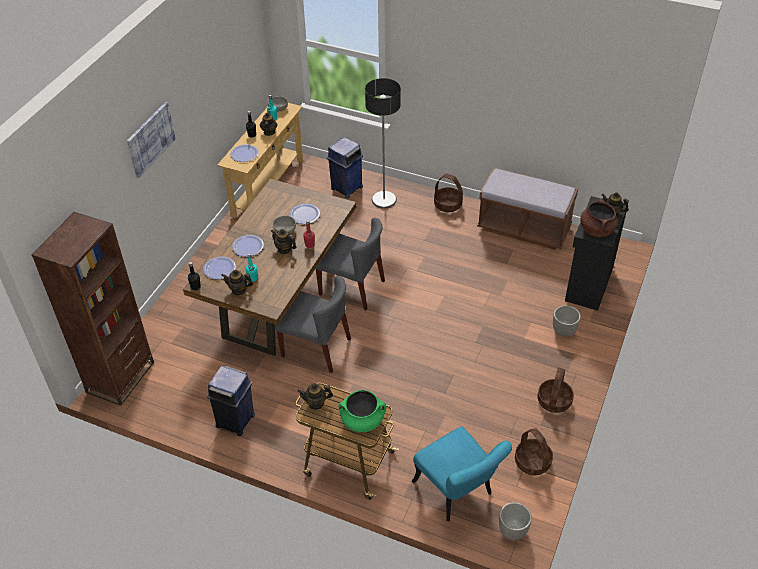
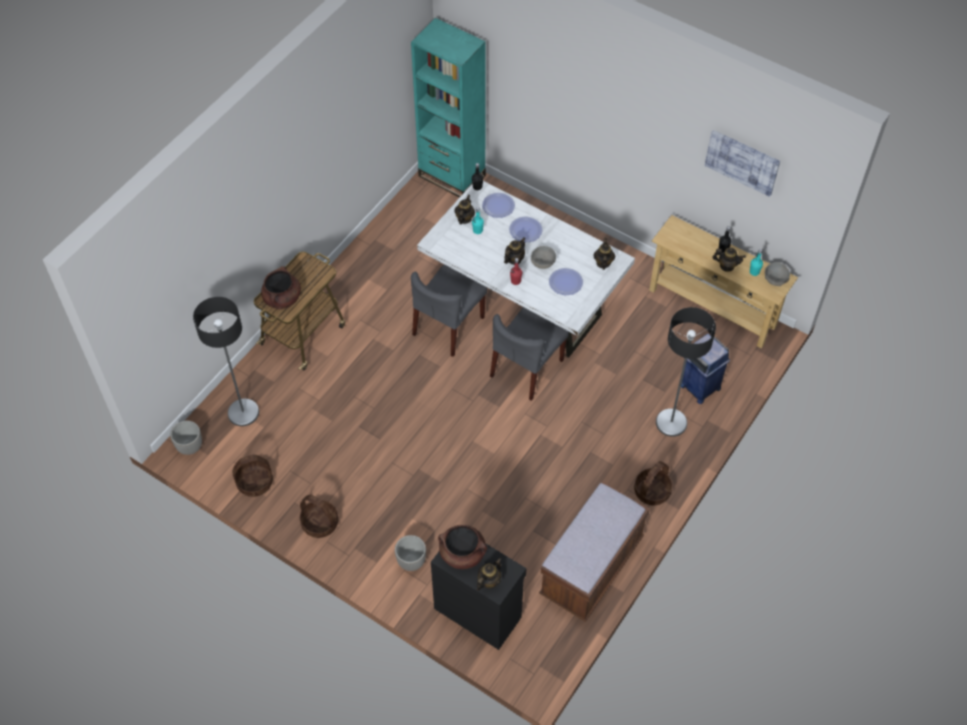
camera: 100 degrees right, 10 degrees up
(120, 377) = (452, 176): brown bookcase -> turquoise bookcase
(150, 139) = (598, 99): picture -> picture (742, 162)
(236, 421) = (376, 256): blue trash can -> none
(244, 154) = (687, 240): plate -> none
(280, 300) = (522, 303): brown dining table -> white dining table
(316, 403) = (313, 268): teapot -> teapot (603, 263)
(362, 420) = (282, 299): green cooking pot -> brown cooking pot
(457, 493) = (243, 412): turquoise chair -> floor lamp

